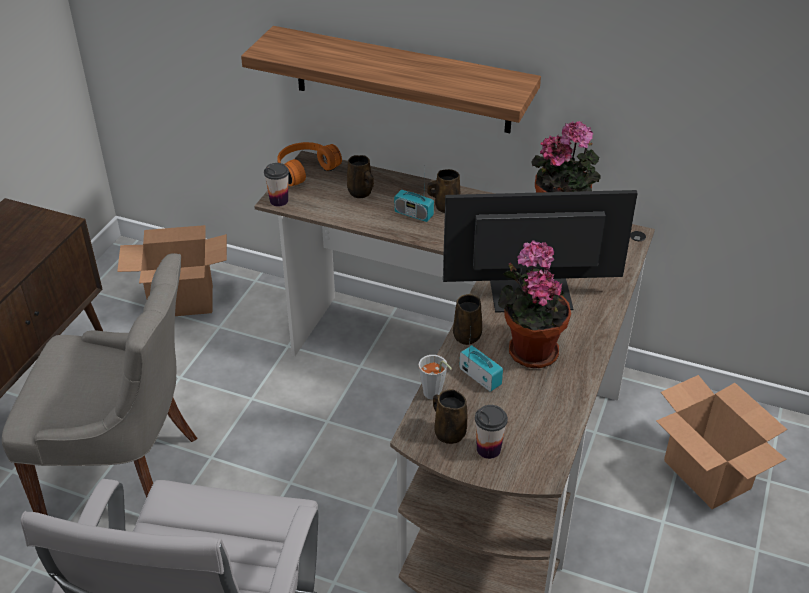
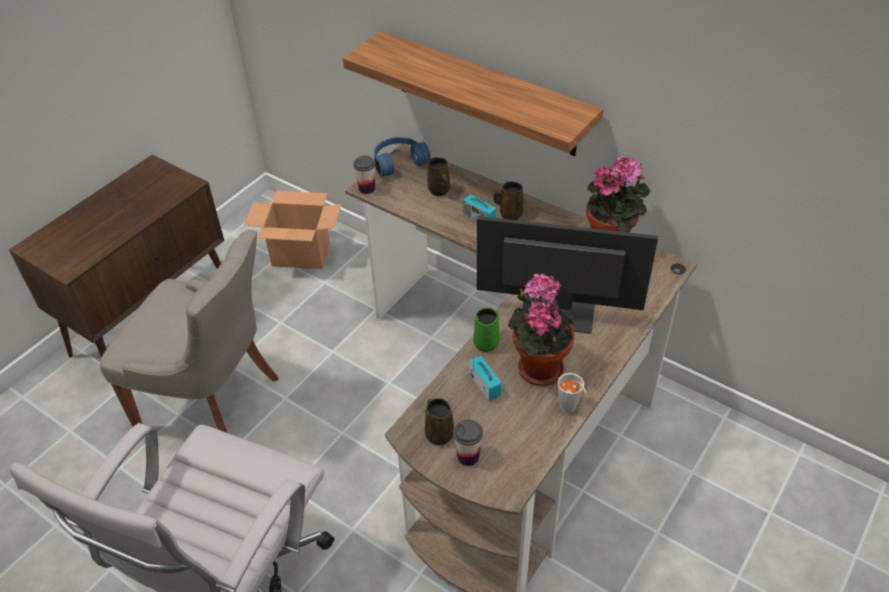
camera: 15 degrees right, 5 degrees up
(304, 169) = (398, 161): orange headphones -> blue headphones
(434, 395) = (438, 396): grey cup -> grey cup (569, 409)
(467, 335) = (487, 342): brown mug -> green mug
(708, 475) = (713, 495): cardboard box -> none

